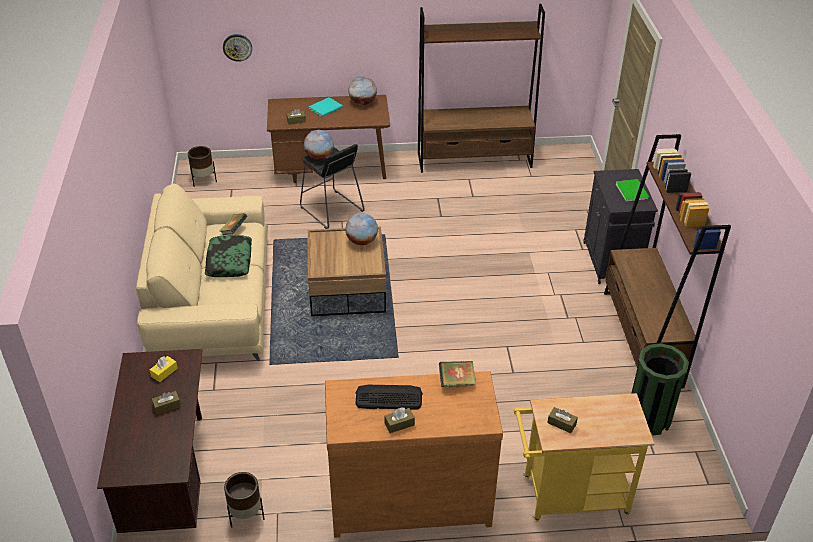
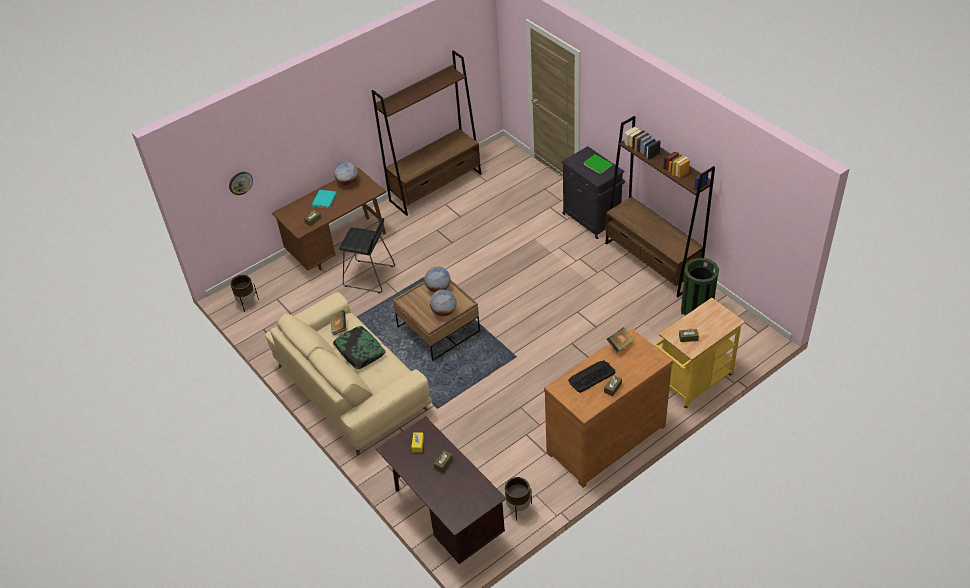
camera: 30 degrees left, 5 degrees up
(319, 157) = (353, 240): globe -> globe (444, 312)

